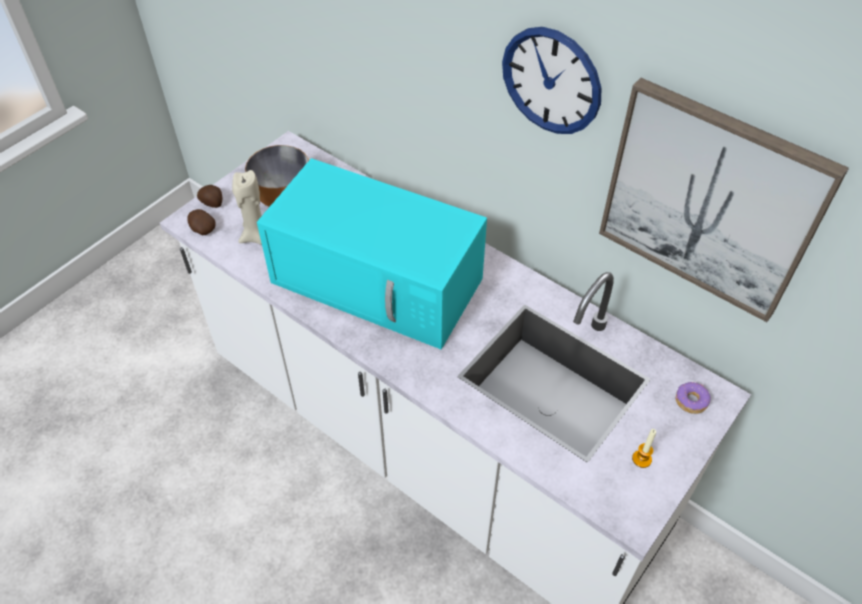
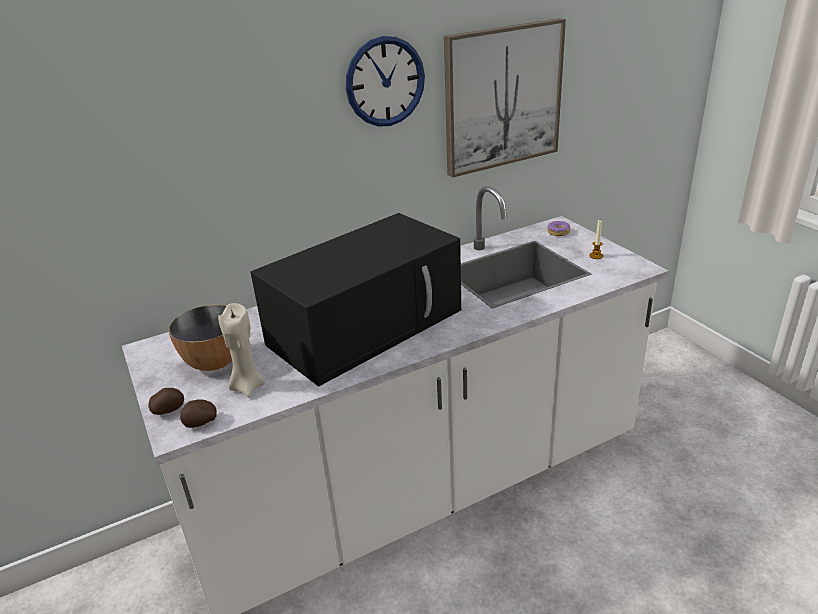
camera: 65 degrees left, 20 degrees down
(380, 281) = (367, 325): turquoise microwave -> black microwave

